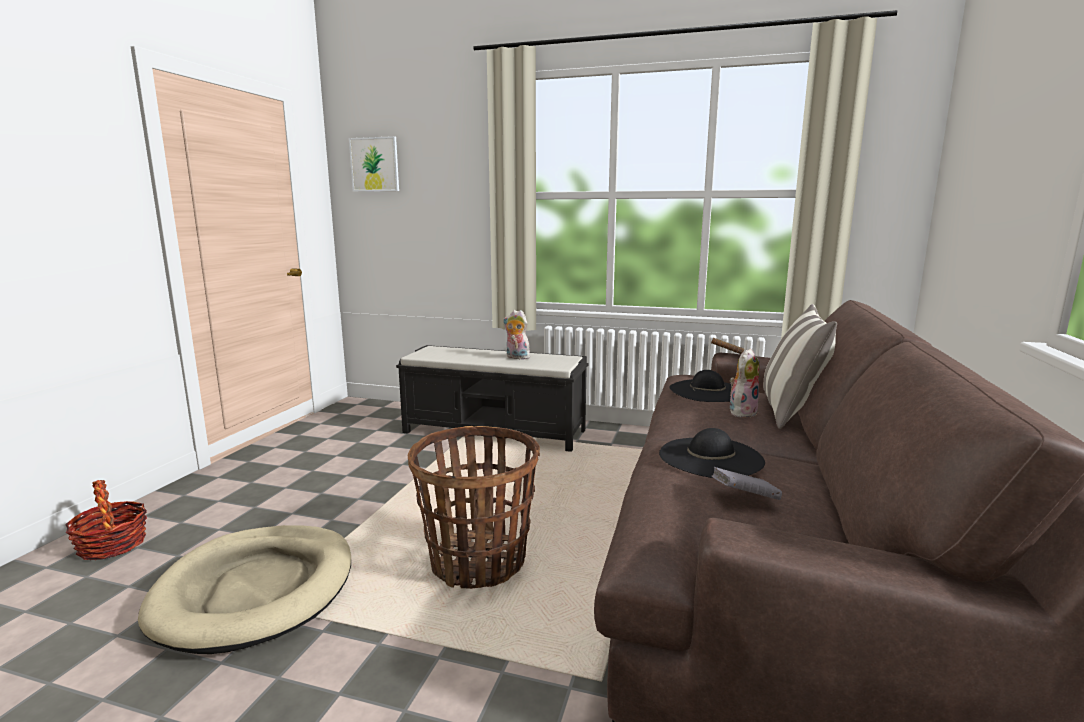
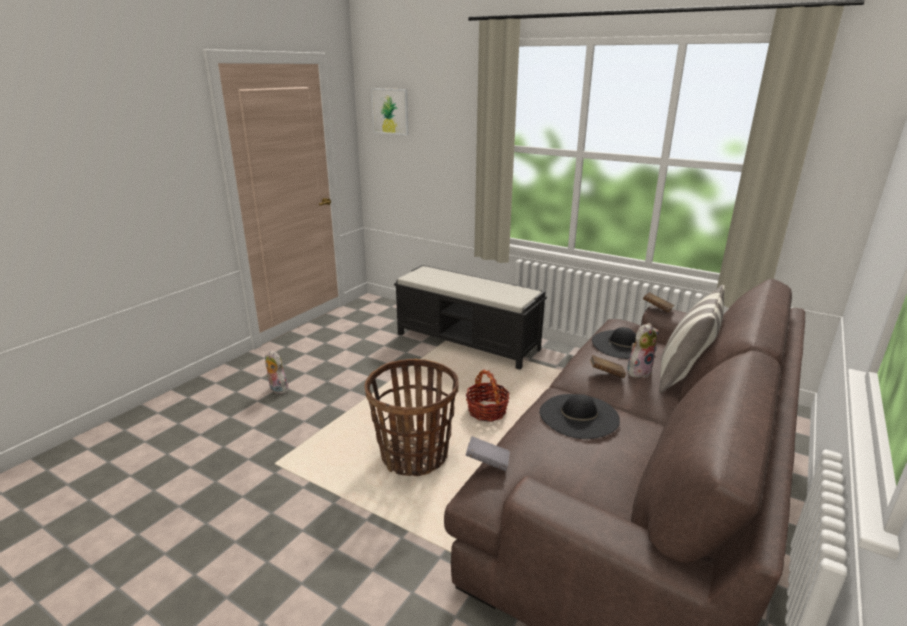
camera: 15 degrees right, 10 degrees up
(112, 545) = (194, 402): basket -> basket (487, 411)
(257, 590) = (271, 451): beige dog bed -> none
(516, 357) = (486, 287): plush toy -> plush toy (277, 389)
(710, 417) = (606, 374): none -> brown book
(744, 498) = (579, 457): grey book -> grey book (487, 463)

